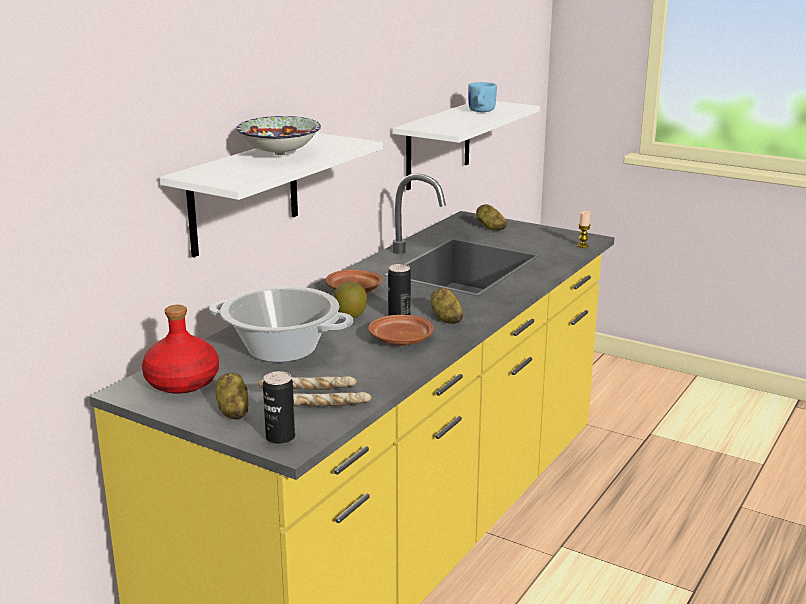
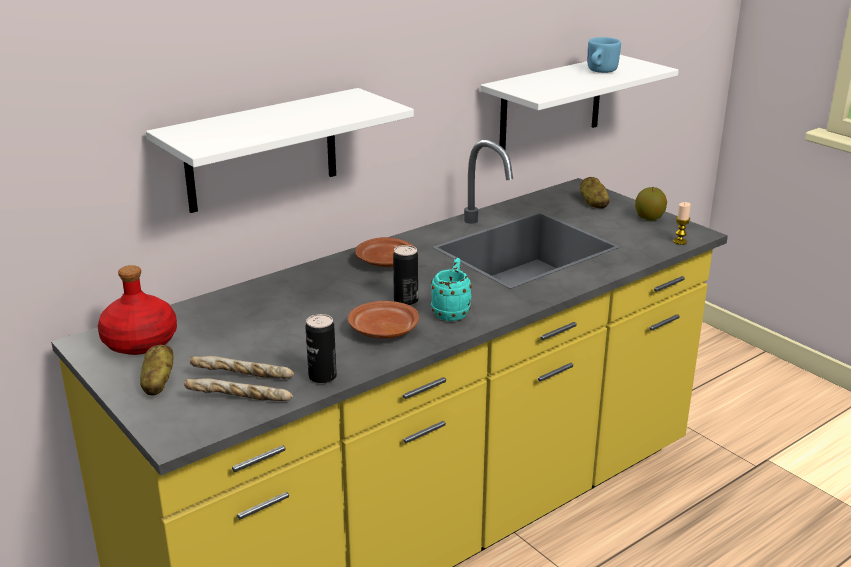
camera: 20 degrees right, 5 degrees up
(279, 154) = (289, 114): bowl -> none
(280, 438) = (174, 425): can -> can (322, 377)
(282, 349) = (260, 320): cooking pot -> none
(350, 316) = (357, 292): apple -> apple (649, 218)
(446, 318) = (452, 311): potato -> turquoise mug

